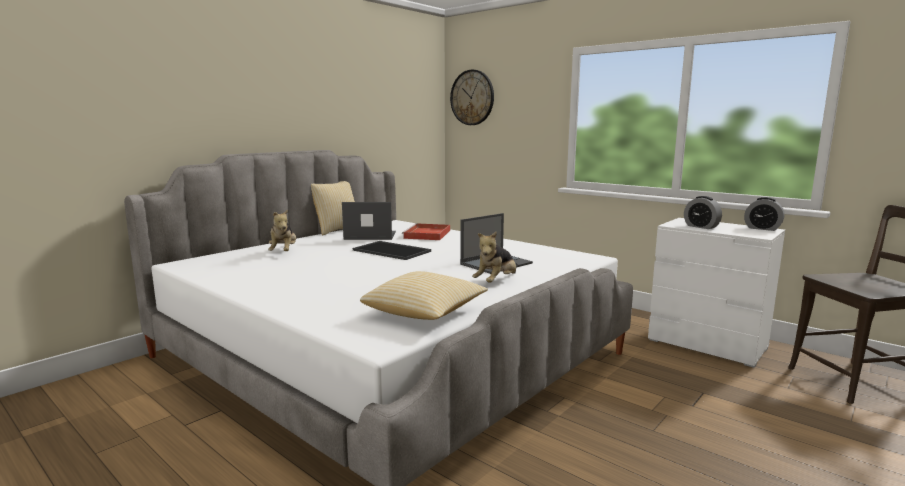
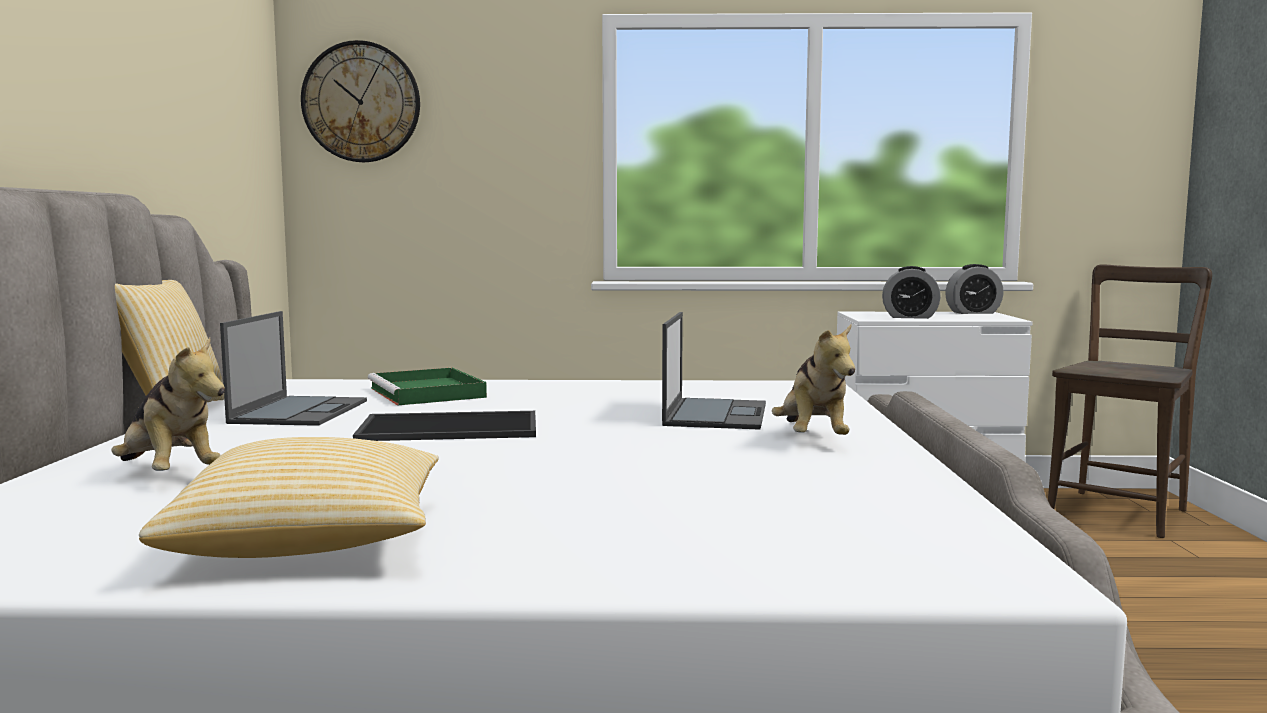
camera: 40 degrees left, 5 degrees down
(369, 236) = (300, 411): laptop -> laptop turned 135 degrees clockwise
(425, 313) = (885, 507): pillow -> pillow (311, 542)
(427, 234) = (428, 393): red tray -> green tray

